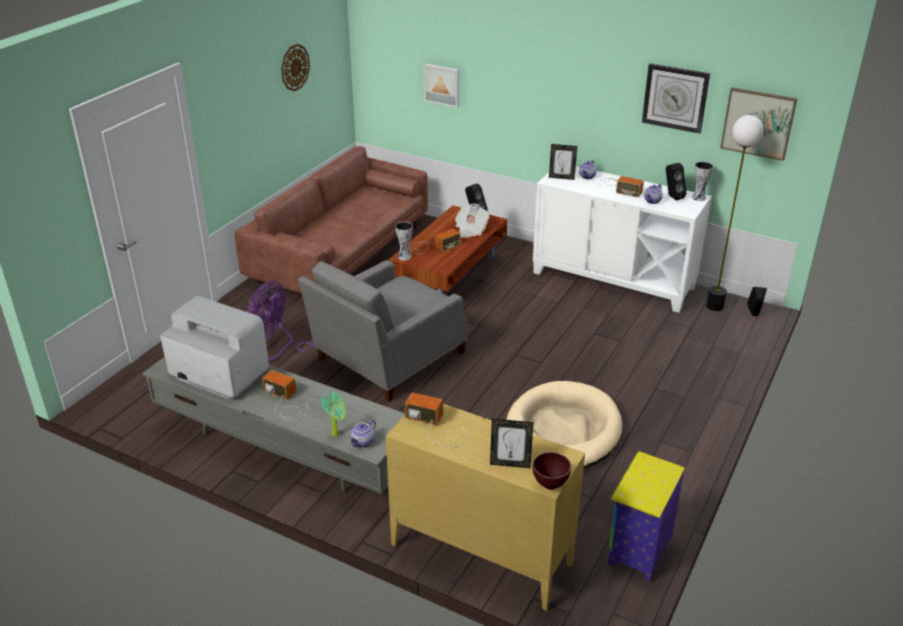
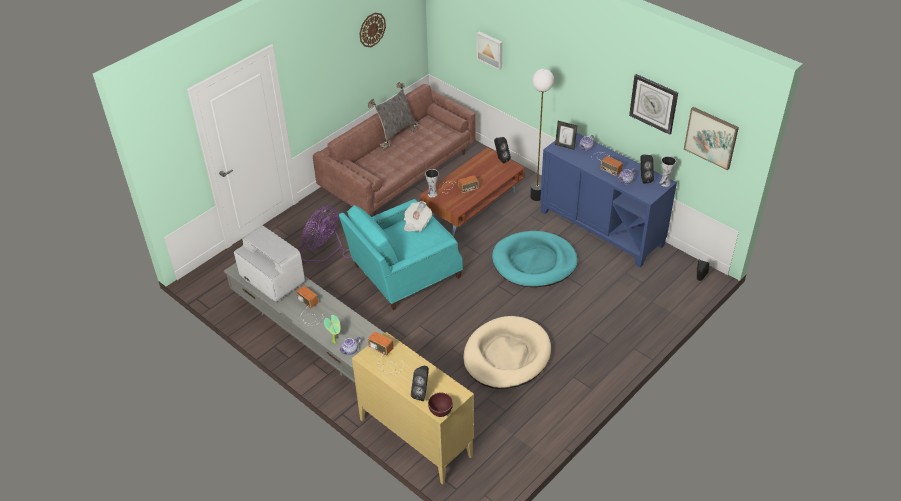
camera: 15 degrees right, 10 degrees up
(331, 208) = (395, 136): none -> pillow
(388, 357) = (404, 273): grey armchair -> turquoise armchair
(470, 230) = (492, 174): newspaper -> newspaper (416, 223)
(510, 464) = (422, 393): picture frame -> black speaker
(549, 324) = (534, 262): none -> turquoise dog bed
(613, 280) = (601, 228): white cabinet -> blue cabinet
(637, 551) = (519, 456): nightstand -> none
(715, 306) = (672, 266): floor lamp -> floor lamp (537, 196)

